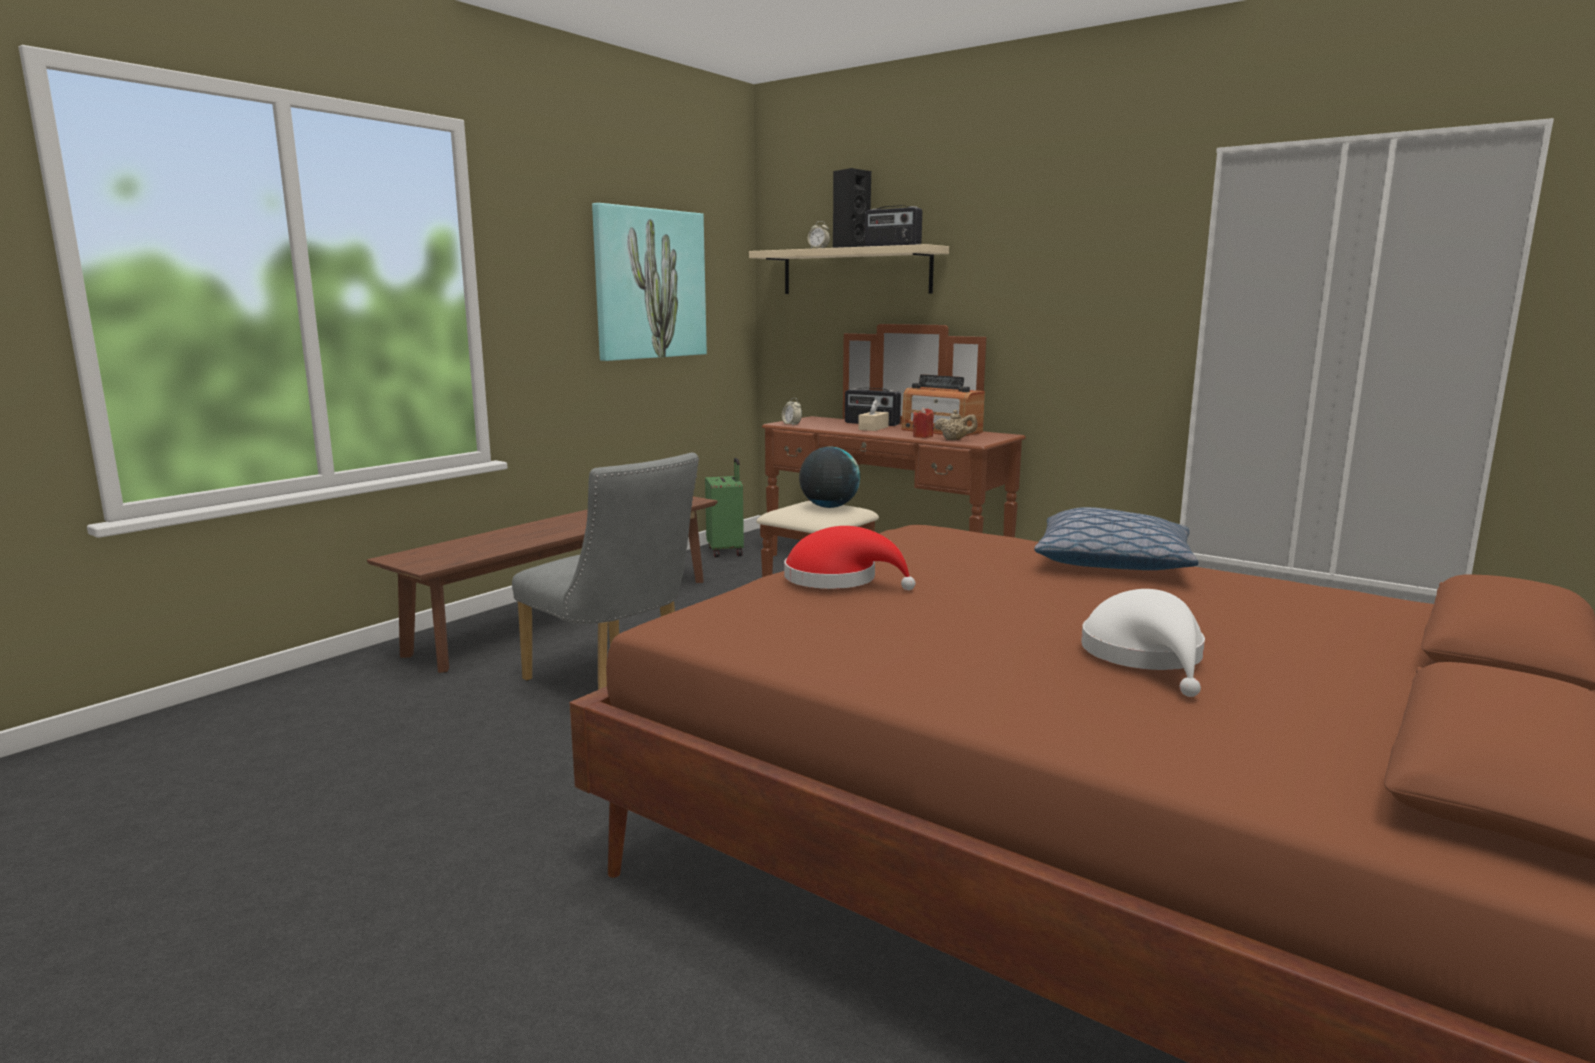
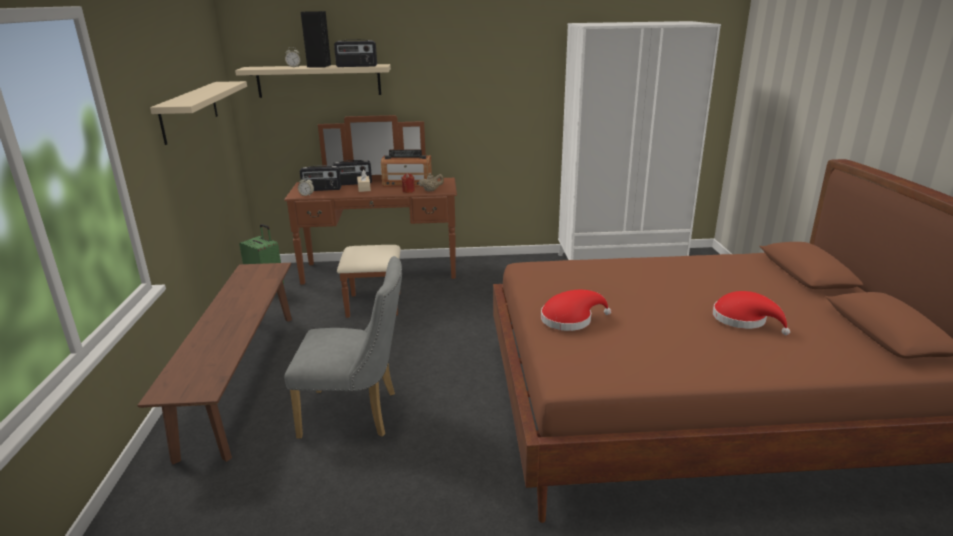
camera: 40 degrees left, 10 degrees up
(649, 284) = (190, 111): picture -> beige shelf
(821, 423) = (322, 189): none -> radio
(829, 507) = (375, 250): globe -> none
(1113, 562) = (638, 265): pillow -> none
(1146, 657) = (743, 320): white hat -> red hat

